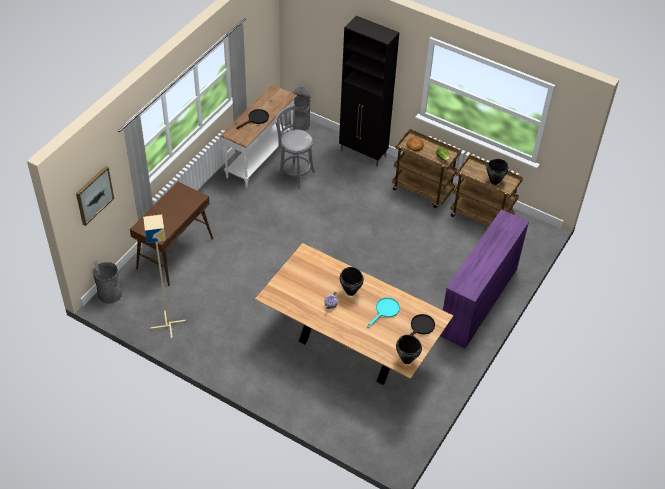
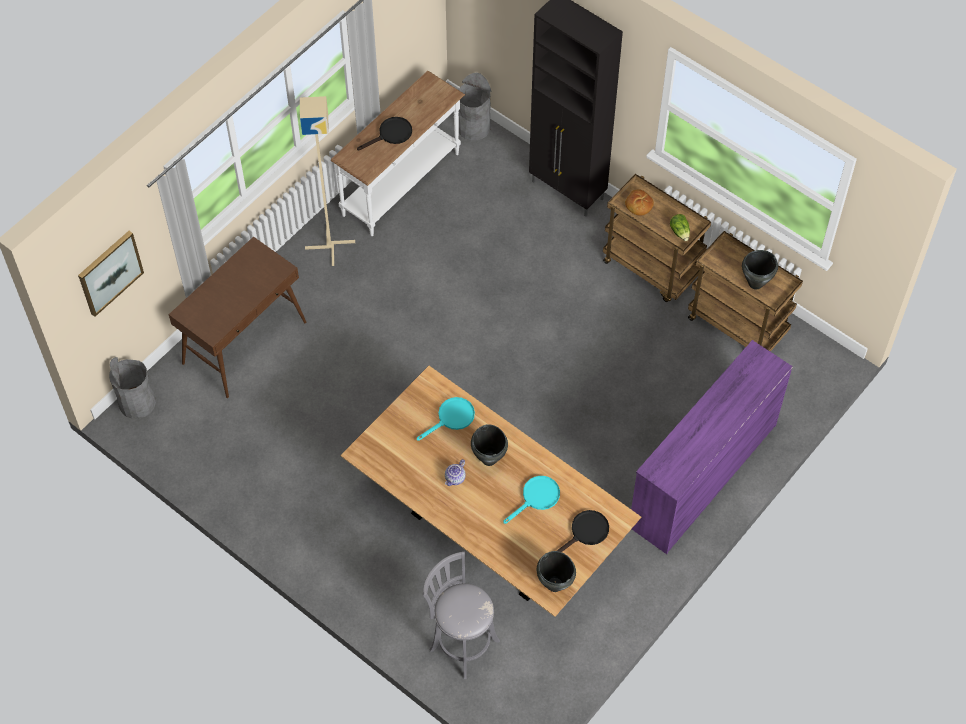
camera: 10 degrees right, 10 degrees up
(168, 324) = (219, 464): beige floor lamp -> beige floor lamp (331, 245)
(294, 174) = (450, 219): grey stool -> grey stool (461, 643)
(322, 271) = (452, 418): none -> turquoise frying pan

